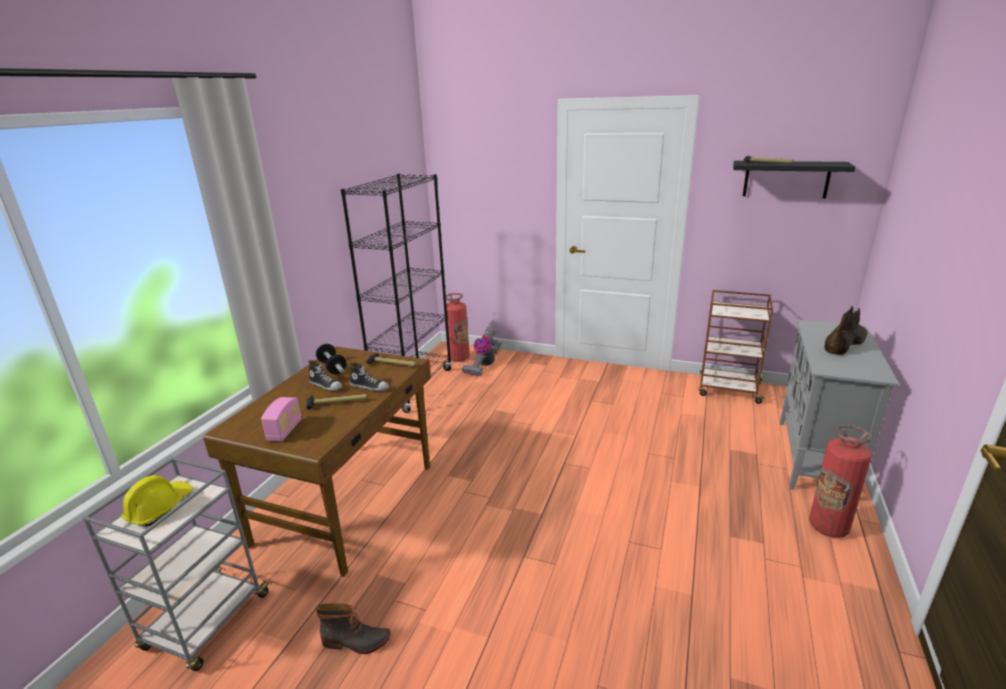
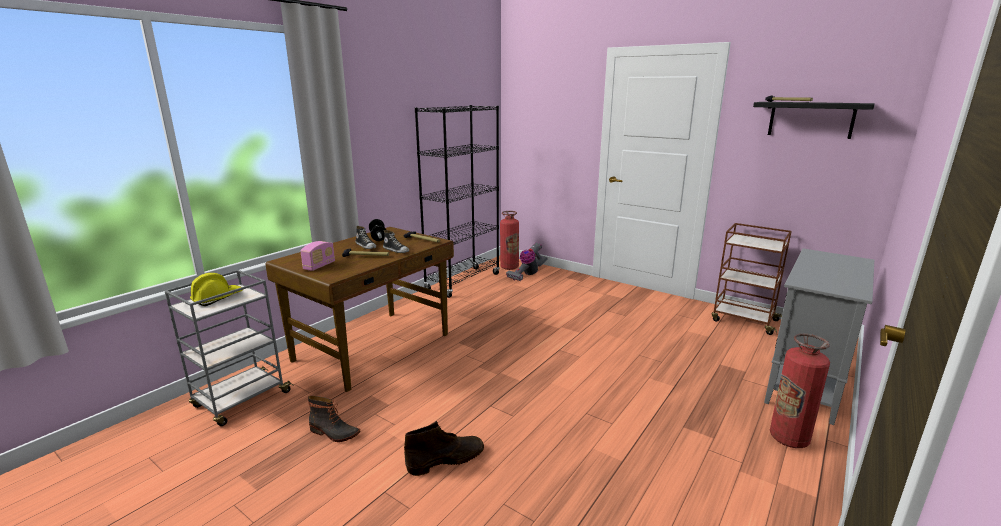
camera: 15 degrees right, 5 degrees down
(845, 343) = (838, 268): brown boot -> brown boot (446, 459)

